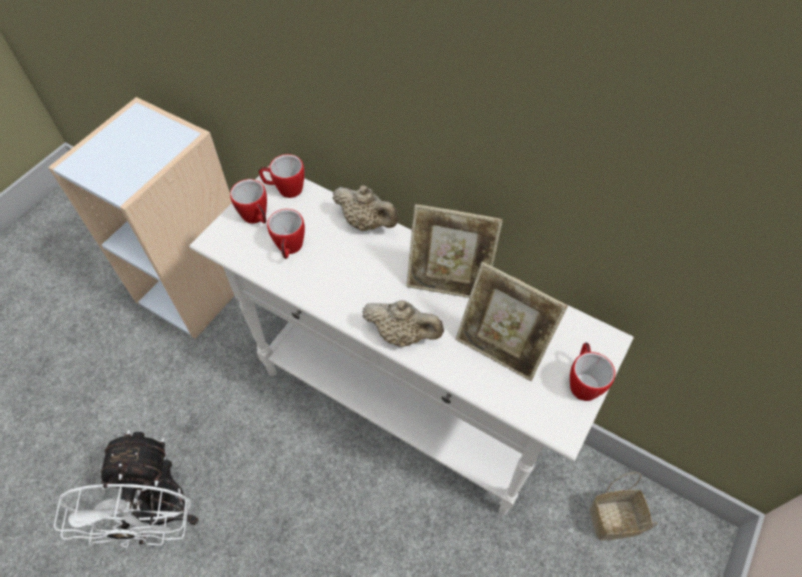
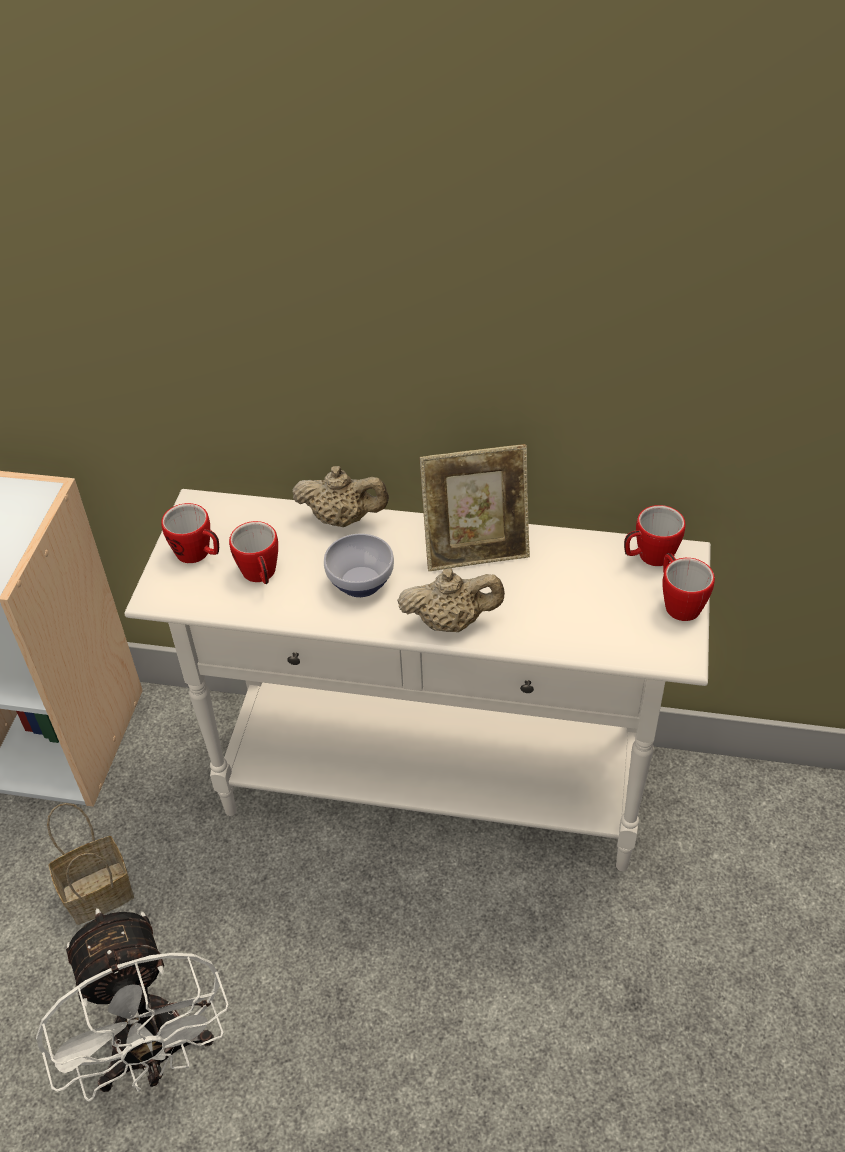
camera: 20 degrees left, 10 degrees down
(285, 189) = (217, 512): mug -> mug (649, 557)
(354, 277) = (359, 581): none -> bowl
(501, 348) = (571, 599): picture frame -> none
(612, 521) = (760, 827): basket -> basket (96, 895)

